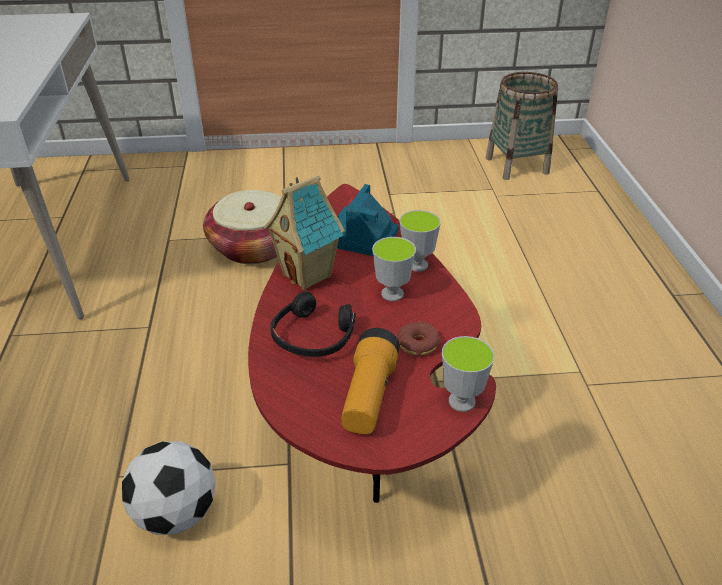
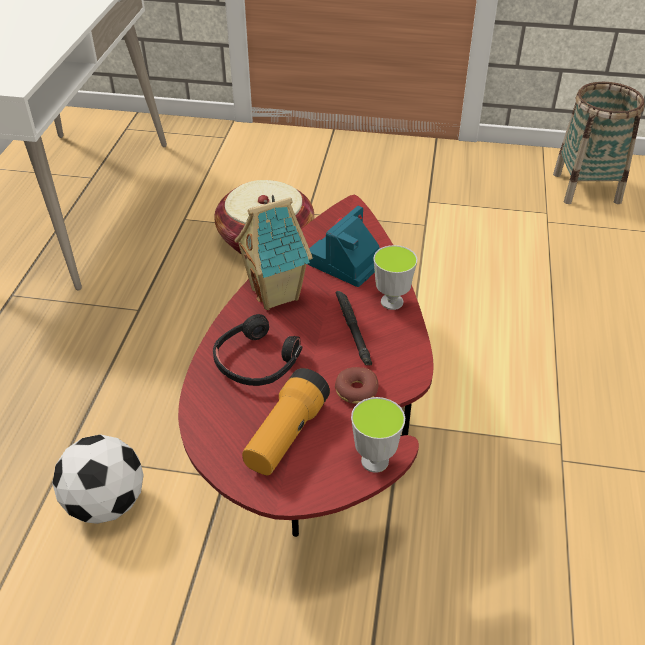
camera: 15 degrees right, 5 degrees up
(392, 294) = (353, 330): cup -> black flashlight

